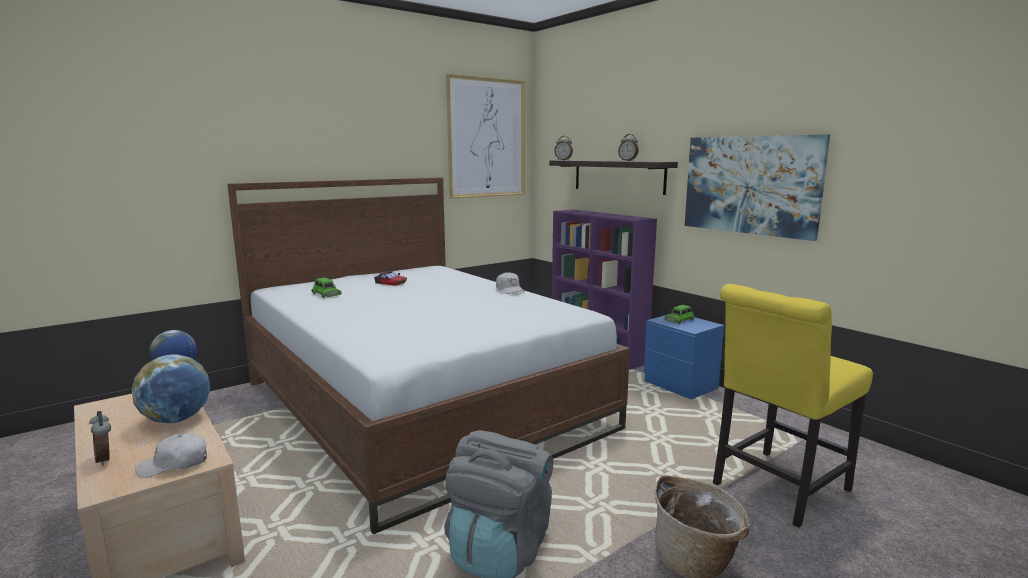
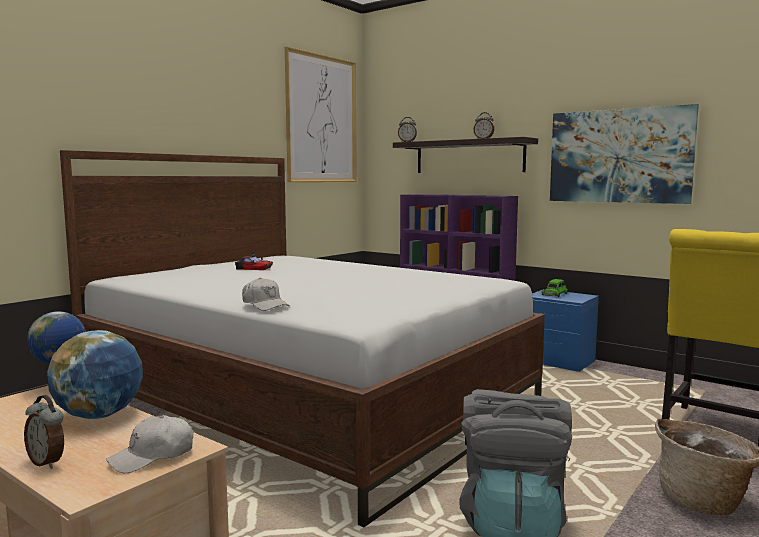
camera: 15 degrees left, 5 degrees down
(326, 294) = (193, 279): green toy car -> none
(509, 290) = (395, 268): white cap -> white cap (265, 305)

